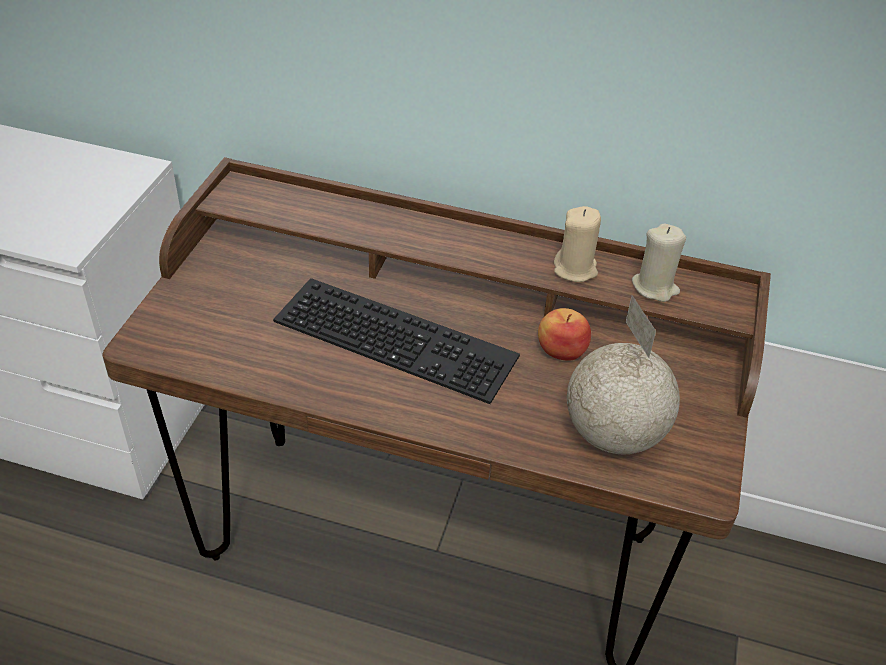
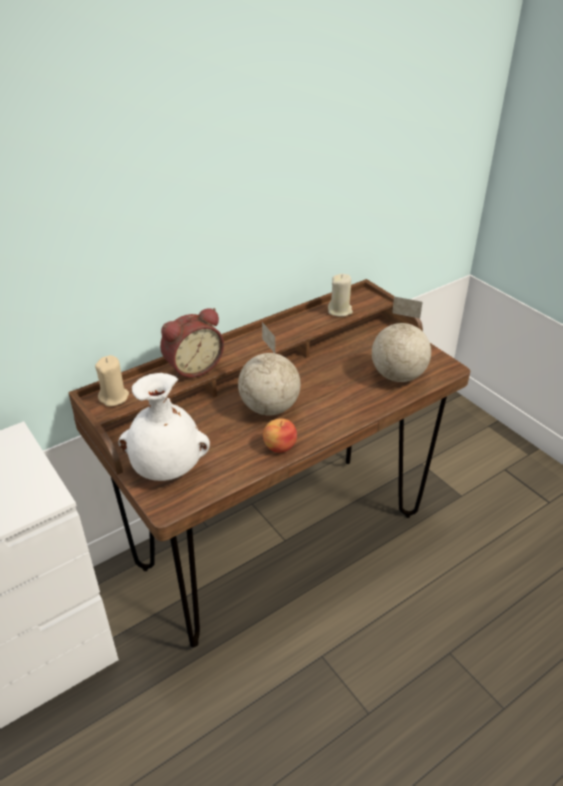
camera: 50 degrees left, 5 degrees down
(203, 309) = (167, 469): none -> white vase
(370, 221) = (192, 367): none -> alarm clock
(399, 336) = (269, 407): keyboard -> globe
(561, 350) = (333, 363): apple -> apple (279, 446)
(575, 269) = (304, 325): beige candle -> beige candle (114, 397)

